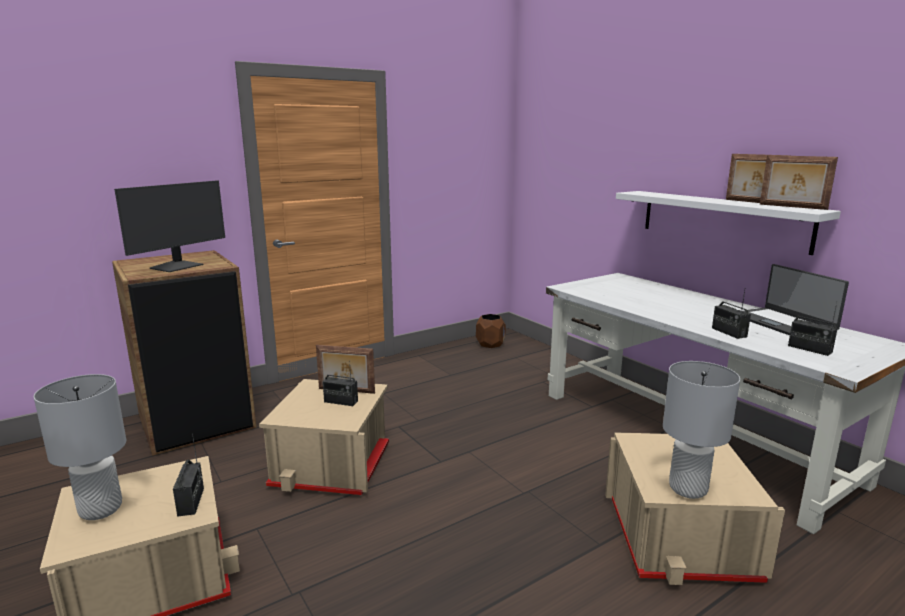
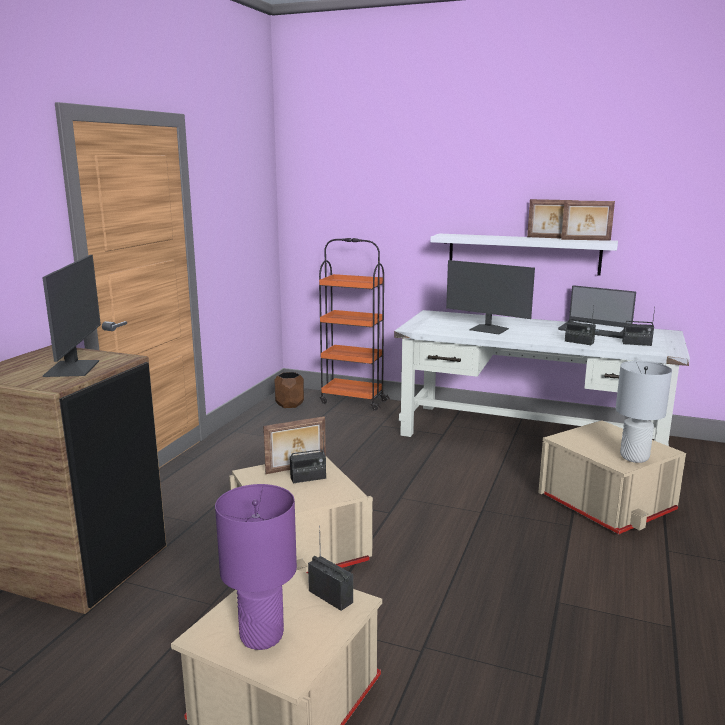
camera: 35 degrees left, 0 degrees up
(102, 512) = (262, 639): grey table lamp -> purple table lamp
(547, 355) = (353, 402): none -> orange cart
(645, 301) = (488, 330): none -> monitor

